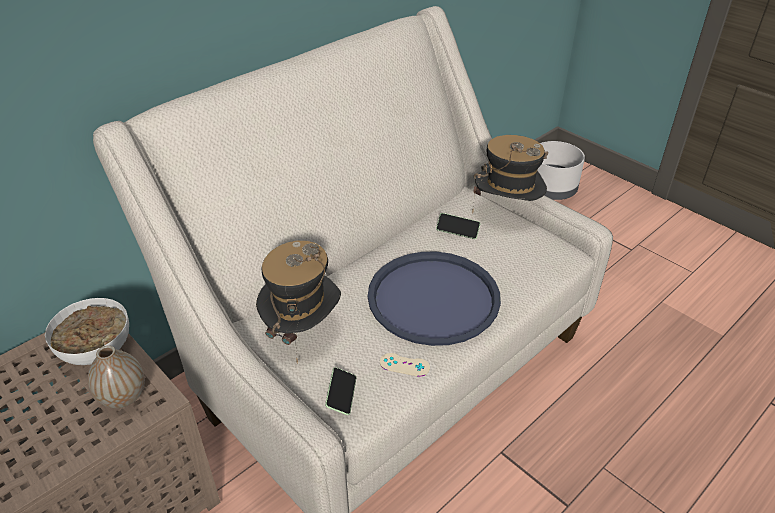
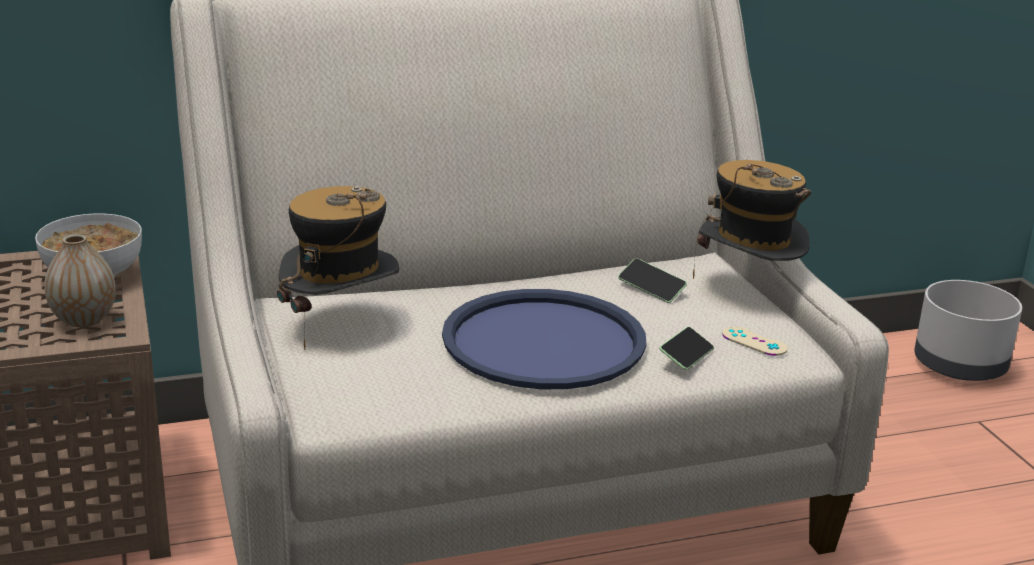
camera: 25 degrees right, 15 degrees down
(341, 395) = (329, 391): phone -> phone (686, 357)
(404, 365) = (437, 388): beige game controller -> beige game controller (754, 341)

